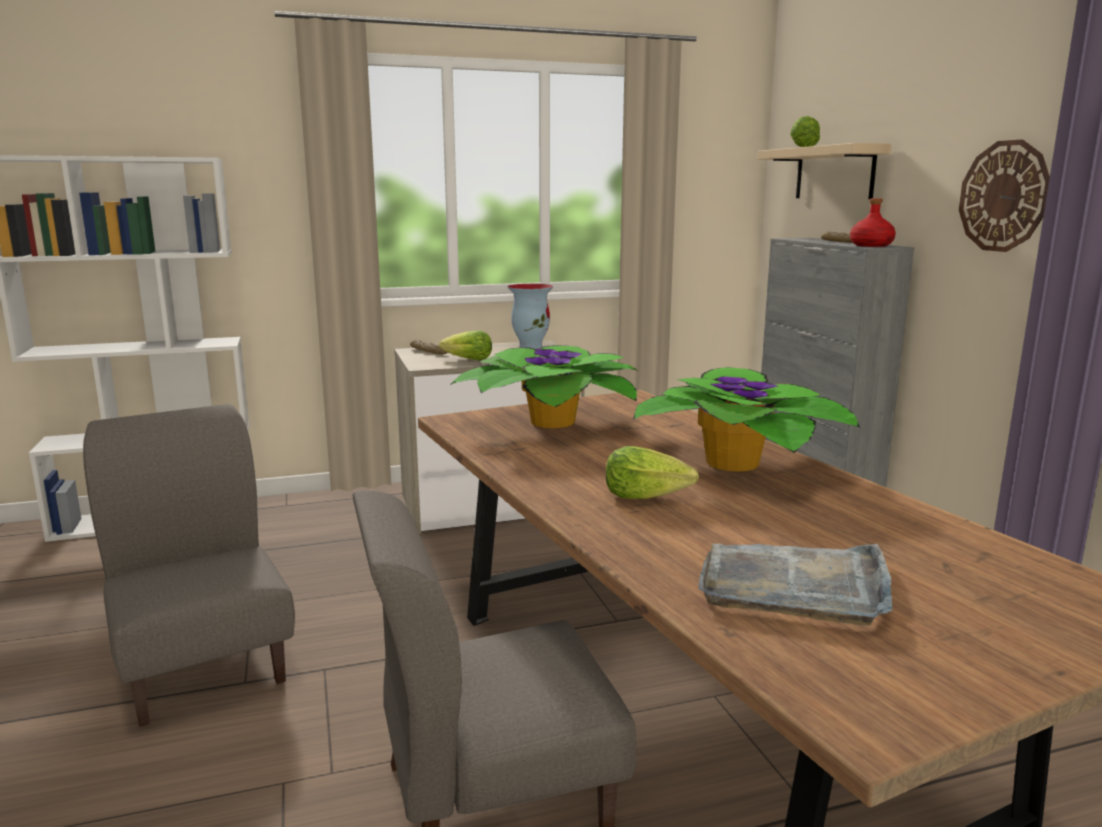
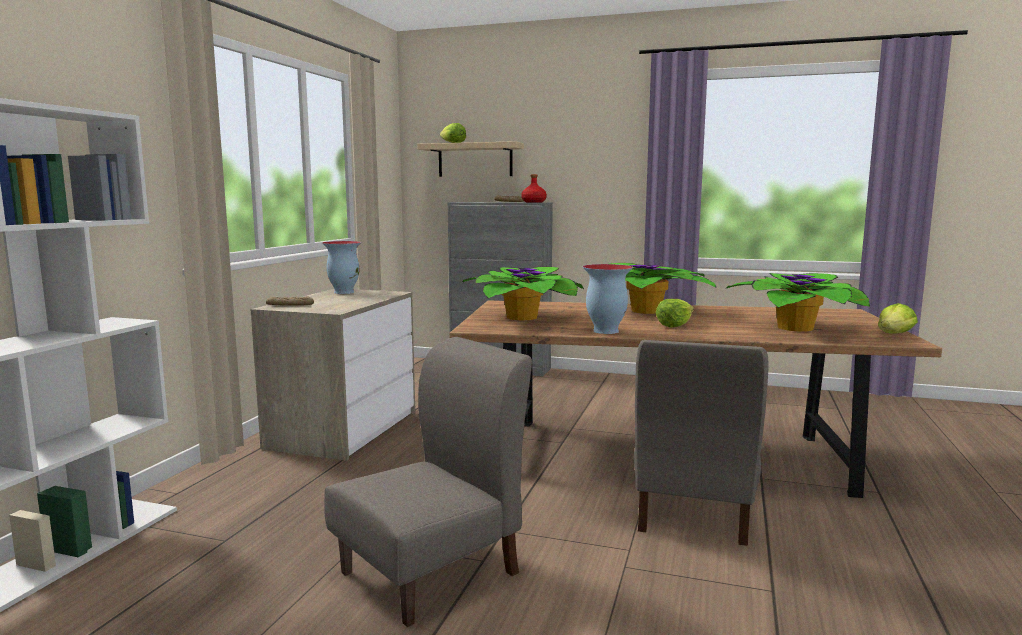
camera: 55 degrees left, 5 degrees down
(204, 664) = (432, 572): grey chair -> grey chair turned 135 degrees clockwise
(468, 360) = (346, 303): lettuce -> lettuce (894, 335)
(530, 470) = (605, 331): none -> vase
(794, 585) = (797, 329): grey tray -> potted plant
(1003, 196) = (609, 172): wall clock -> none

